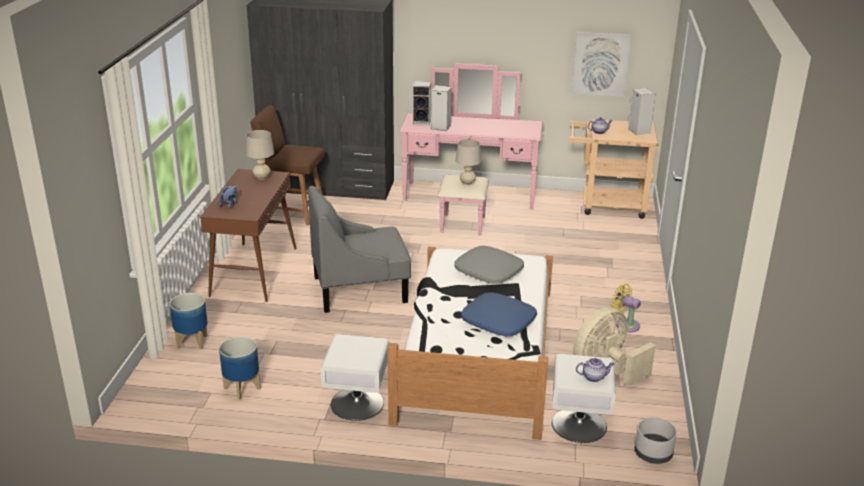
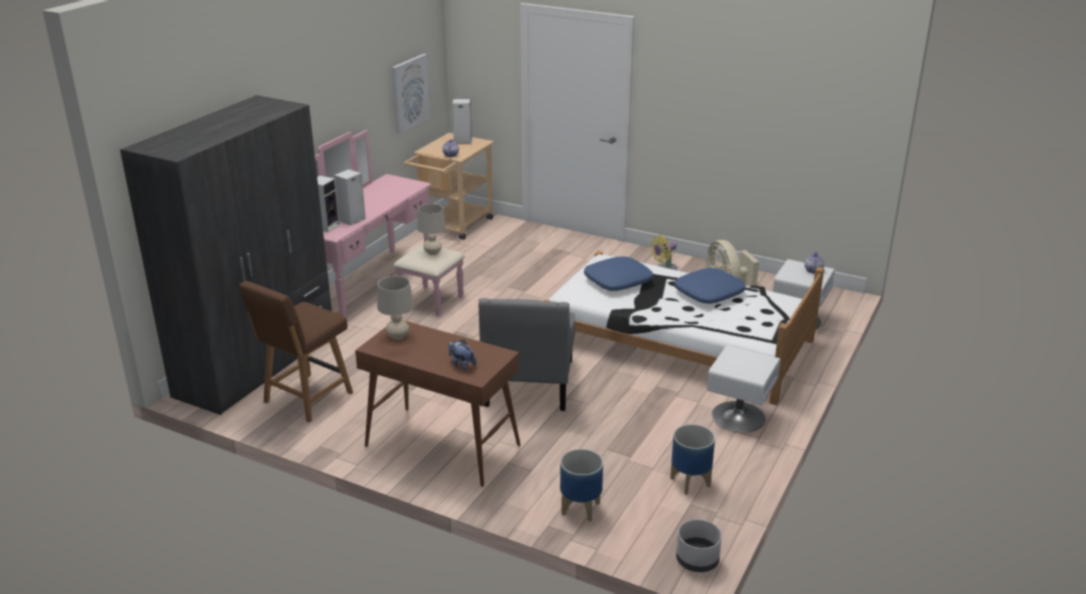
camera: 70 degrees left, 0 degrees up
(489, 272) = (618, 281): grey pillow -> blue pillow
(653, 454) = (839, 301): grey planter -> grey planter (697, 560)

